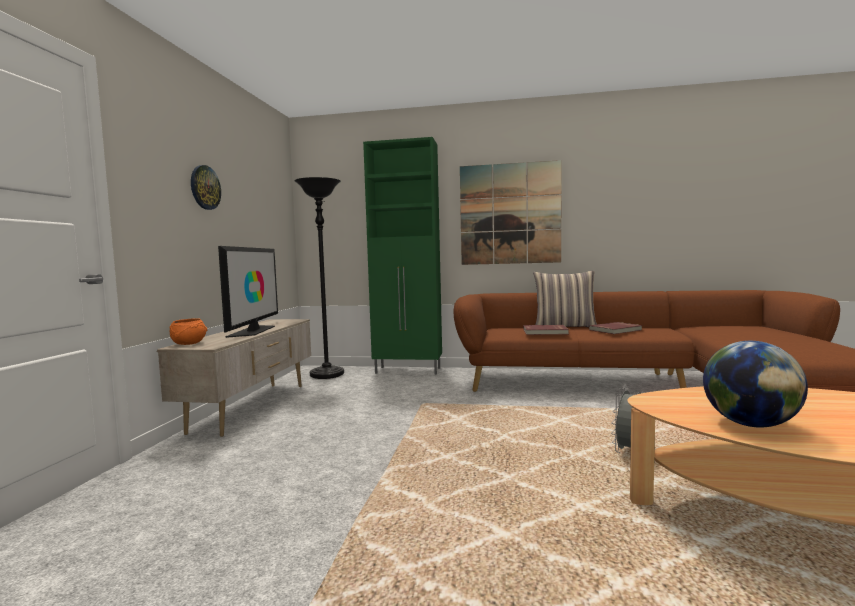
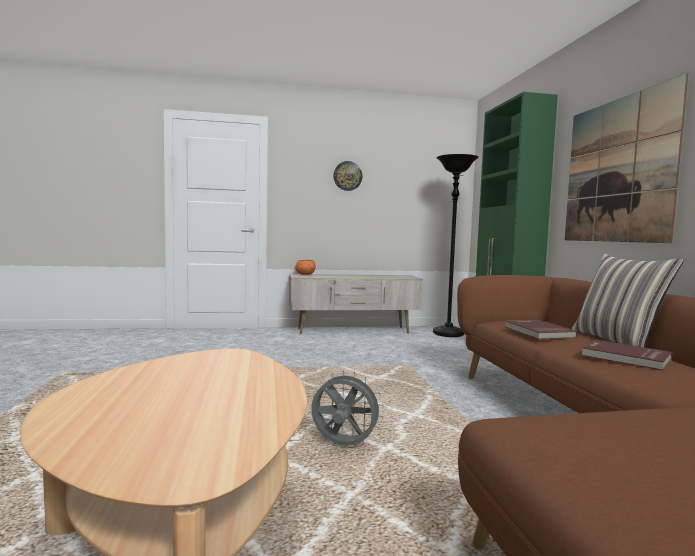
camera: 70 degrees right, 0 degrees up
(253, 331) = (356, 276): television -> none
(750, 424) = (161, 372): globe -> none

